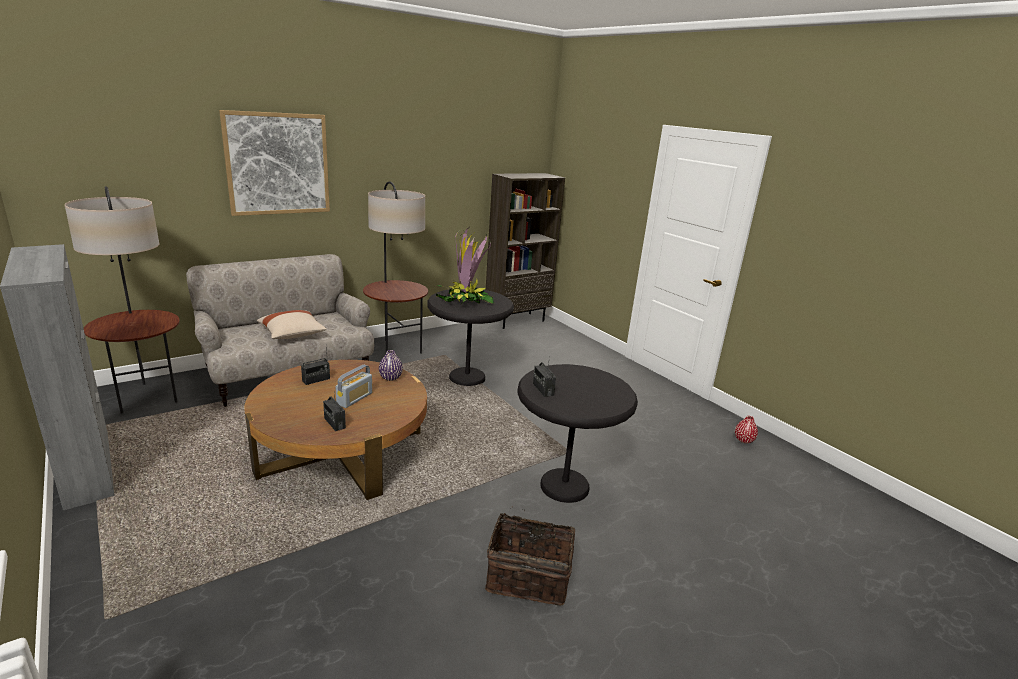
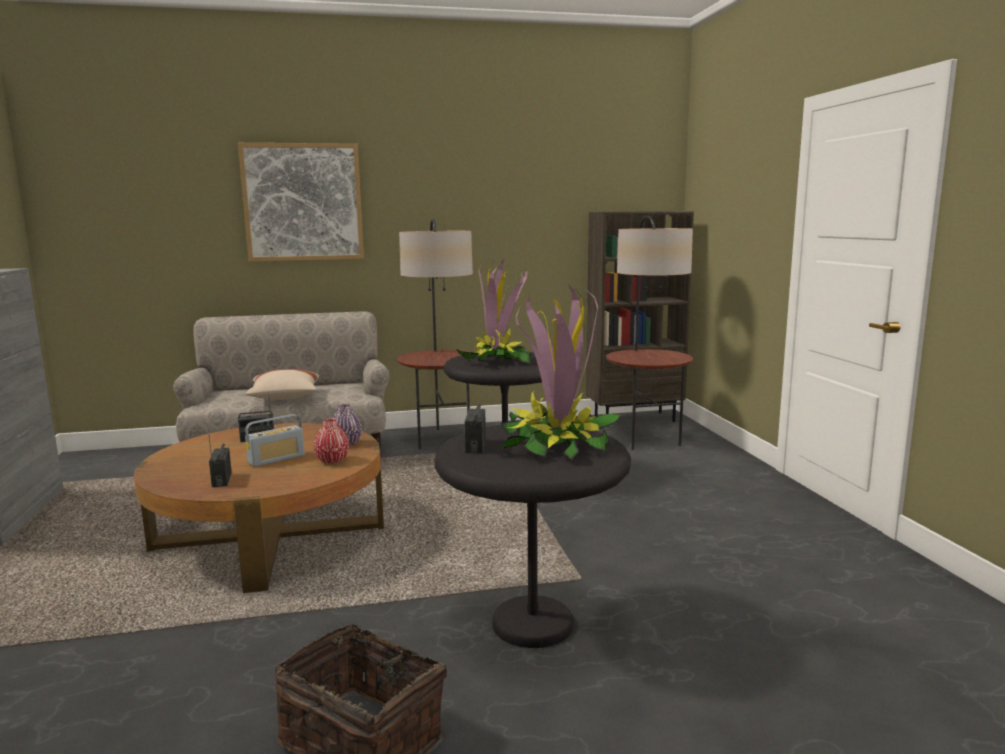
camera: 25 degrees right, 10 degrees down
(147, 397) = (134, 461): floor lamp -> floor lamp (646, 439)
(588, 384) = (556, 445): none -> potted plant
(743, 440) = (933, 607): red vase -> red vase (332, 461)

